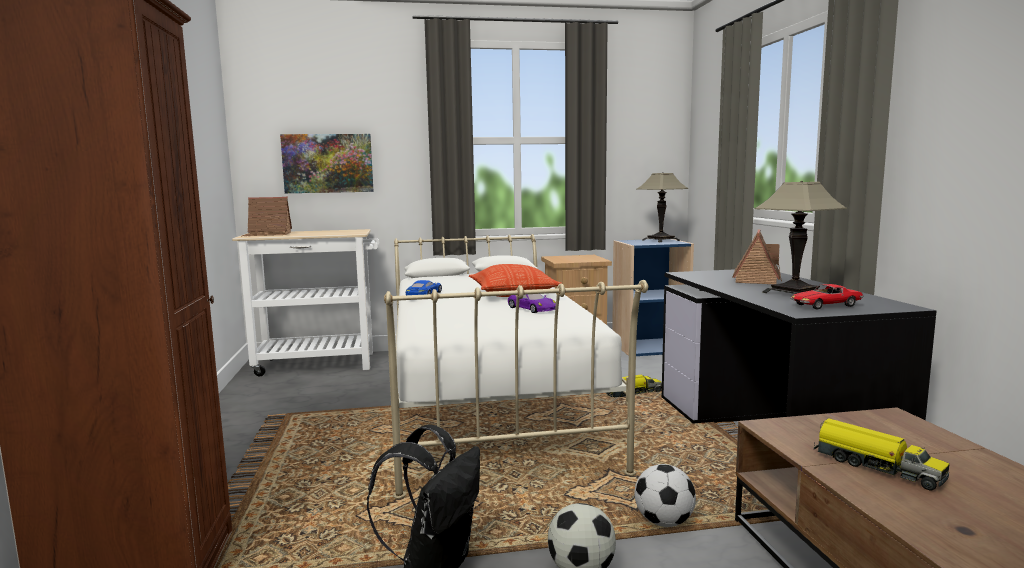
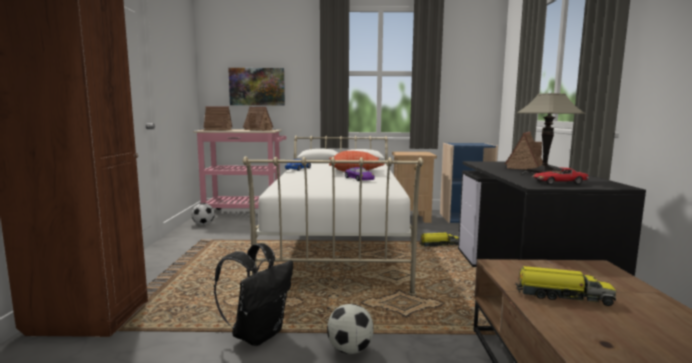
camera: 10 degrees right, 0 degrees up
(318, 364) = (244, 213): white cart -> pink cart
(337, 231) = (259, 130): none -> toy house
(661, 240) = (476, 143): table lamp -> none
(664, 522) = (421, 326): football -> football (203, 224)
(876, 467) = (562, 296): toy truck -> toy truck turned 45 degrees counterclockwise

